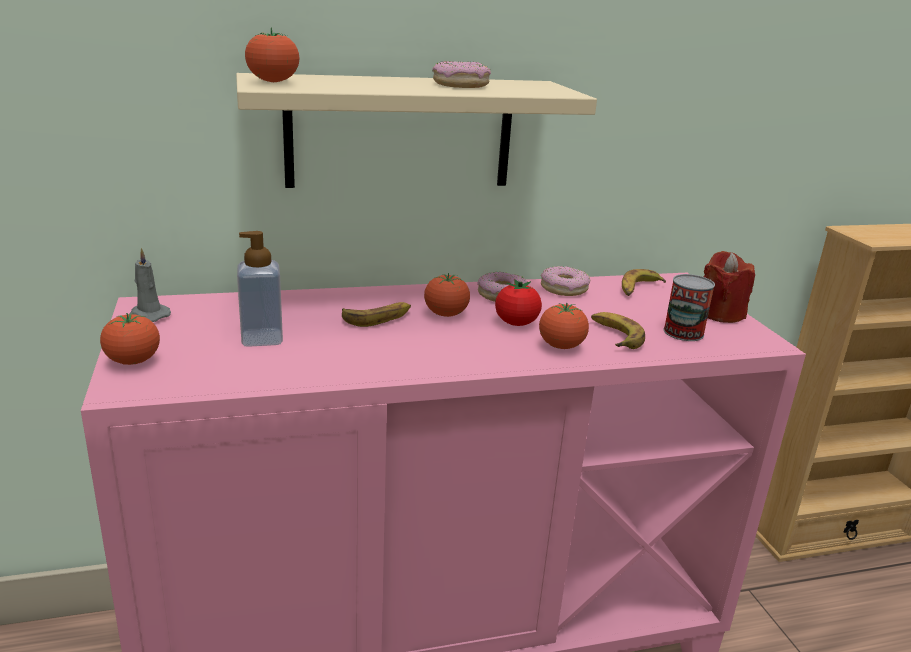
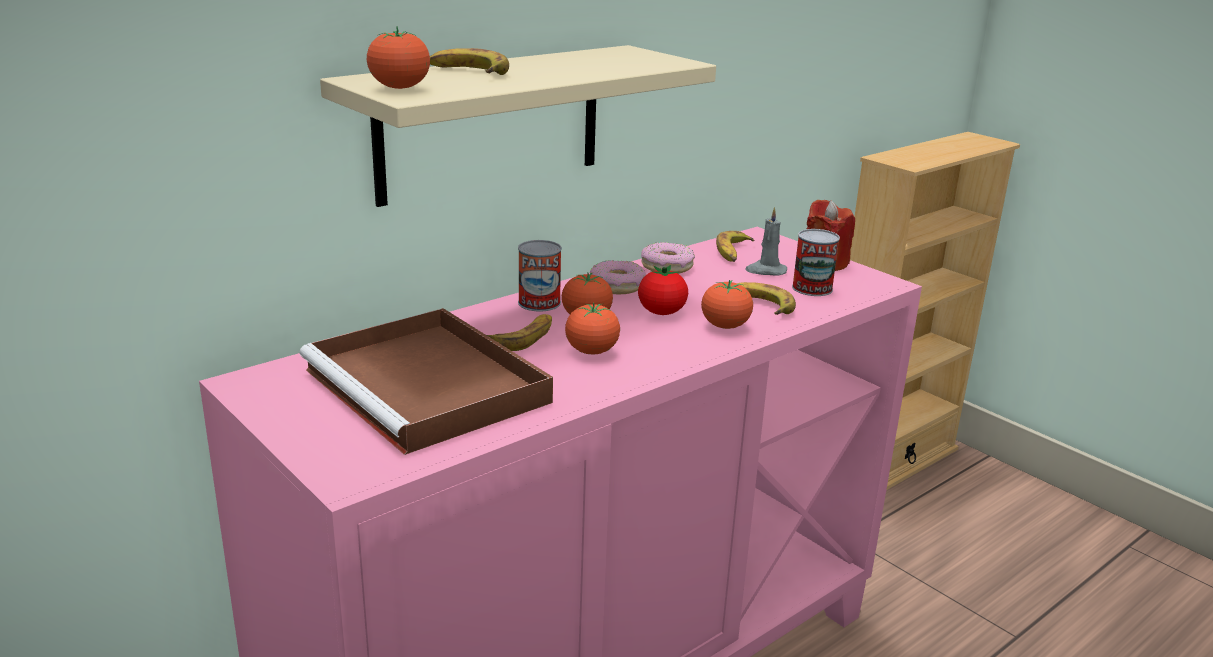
camera: 25 degrees left, 0 degrees up
(133, 361) = (321, 447): tomato -> tomato (591, 352)
(148, 315) = (267, 393): grey candle -> grey candle (765, 271)
(262, 338) = (430, 387): soap dispenser -> brown tray
(358, 80) = (467, 72): none -> banana
(422, 295) = (539, 303): none -> can
(460, 85) = (572, 64): donut -> none

